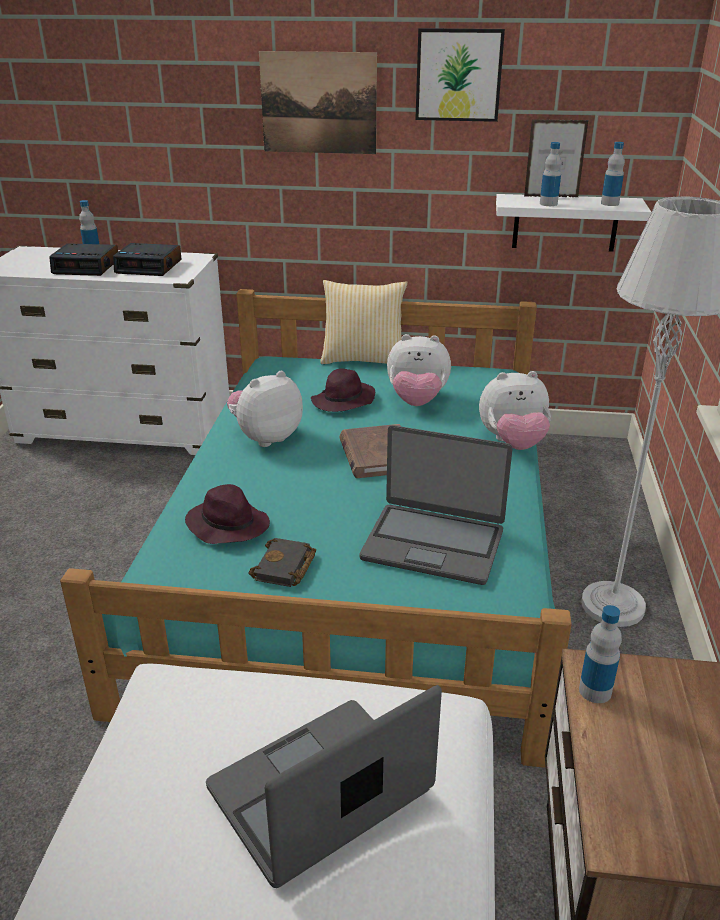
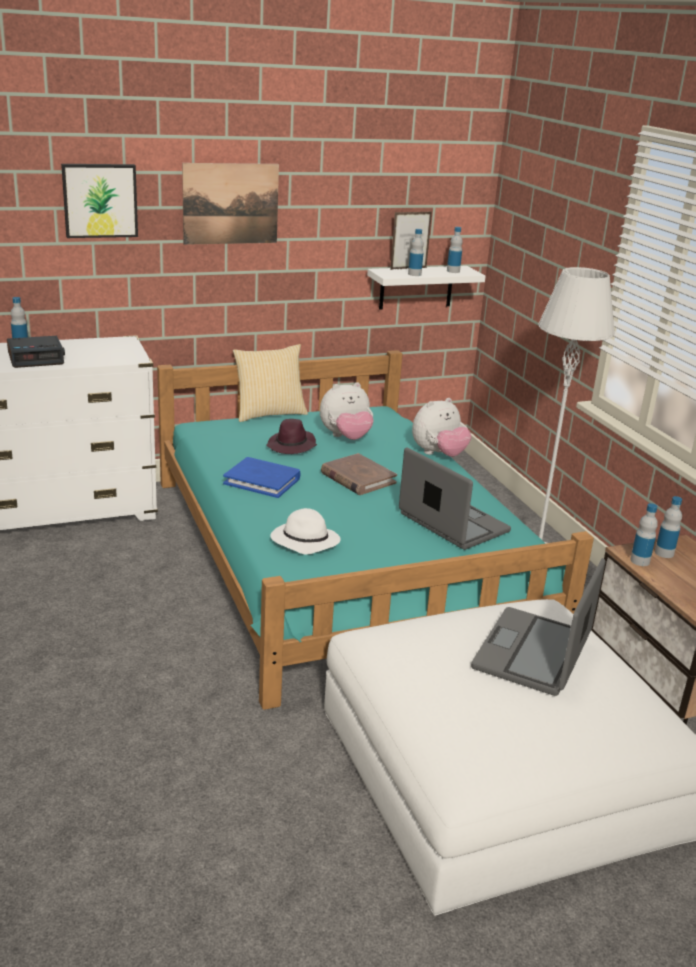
camera: 30 degrees left, 5 degrees down
(149, 267) = (95, 352): alarm clock -> none
(227, 525) = (303, 541): purple hat -> white hat
(266, 437) = (262, 480): plush toy -> blue book
(285, 568) = (375, 557): black book -> none
(433, 543) = (452, 523): laptop -> laptop turned 120 degrees counterclockwise
(458, 75) = (339, 180): picture -> picture (100, 200)
(653, 688) = (664, 553): none -> bottle

